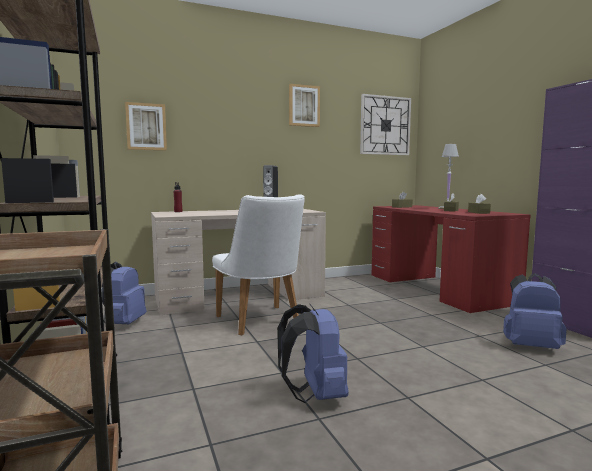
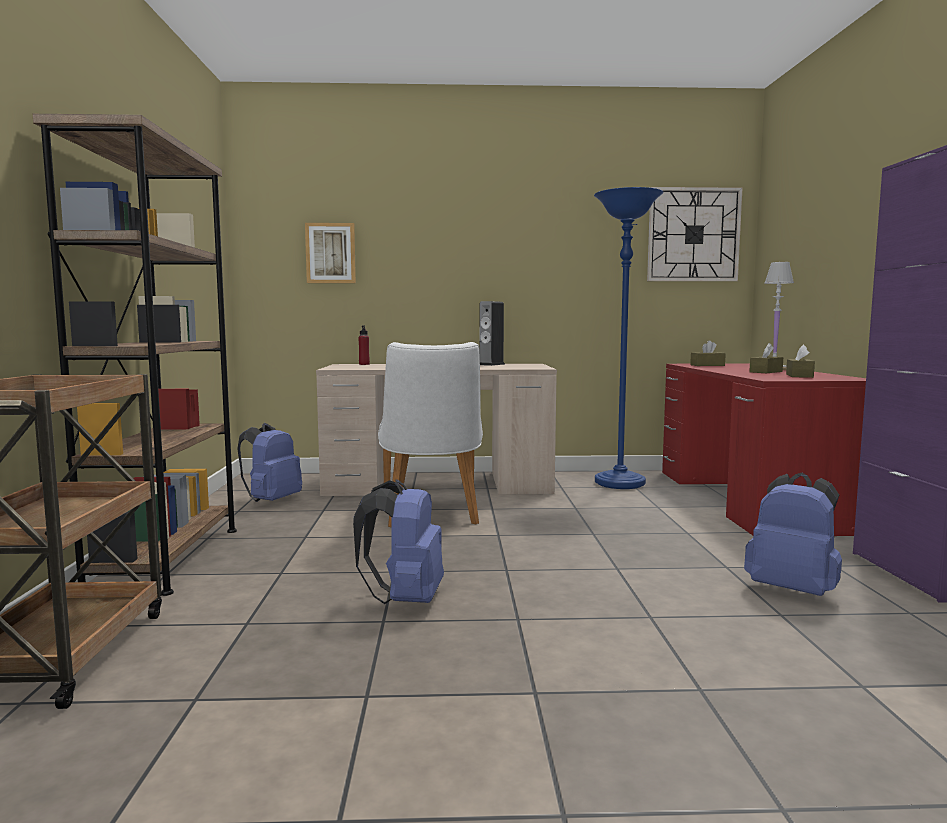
camera: 20 degrees right, 0 degrees up
(304, 106) = (553, 212): picture -> none
(356, 285) = (619, 483): none -> blue floor lamp

